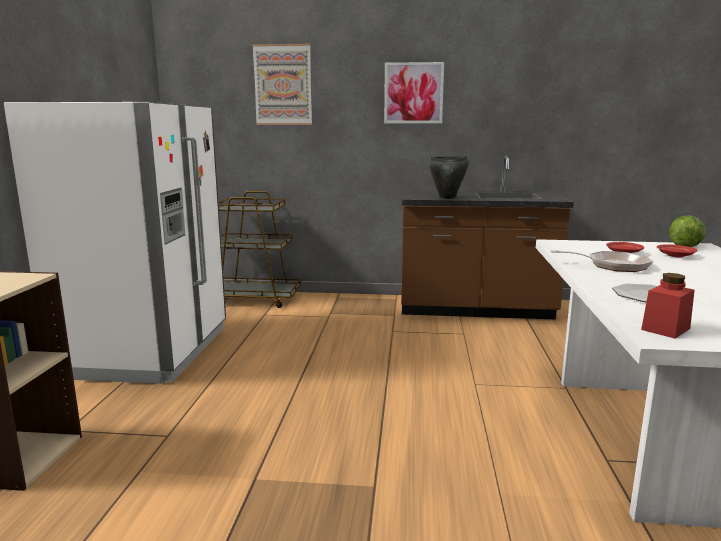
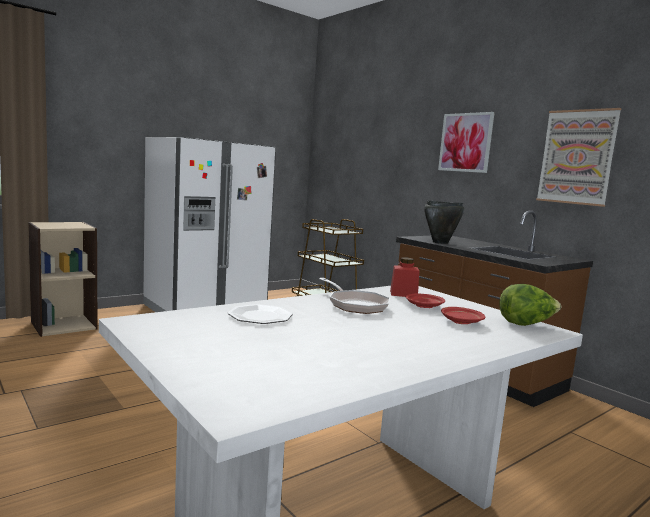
camera: 45 degrees right, 5 degrees down
(283, 85) = (375, 135): picture -> picture (577, 157)
(665, 329) = (159, 322): red jar -> red jar (403, 294)

